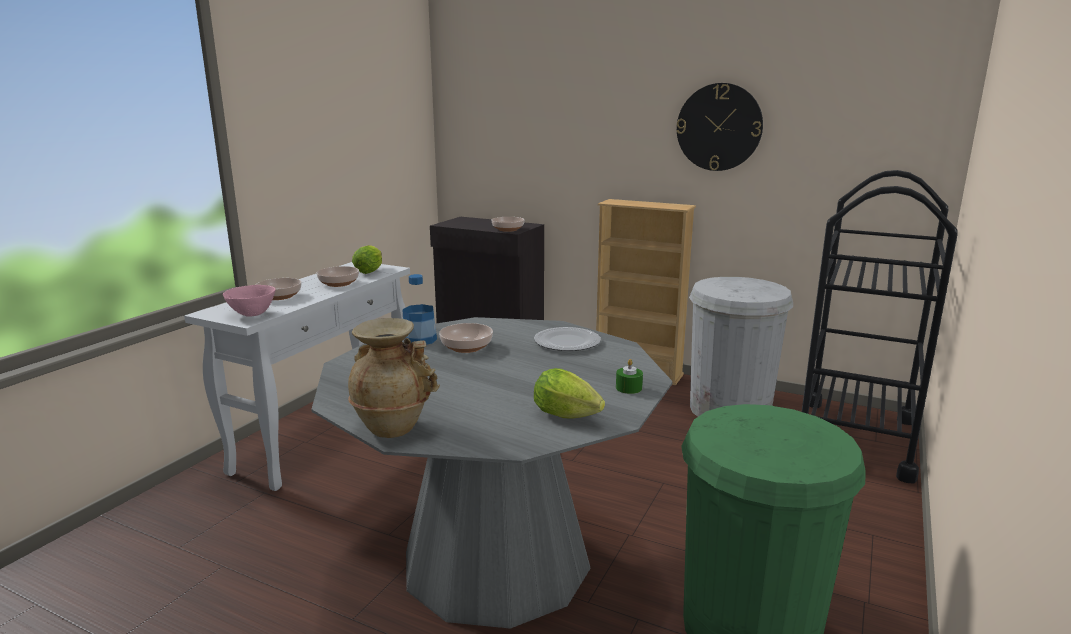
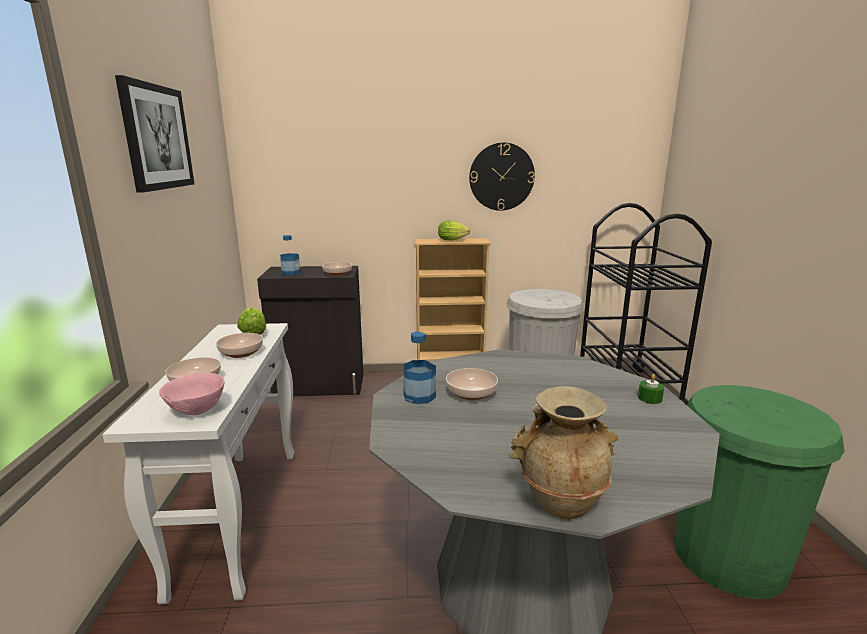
camera: 30 degrees left, 0 degrees up
(321, 82) = (157, 137): none -> picture
(467, 224) = (291, 273): none -> bottle
(566, 342) = (537, 368): plate -> none
(570, 417) = (663, 438): lettuce -> lettuce (453, 240)

